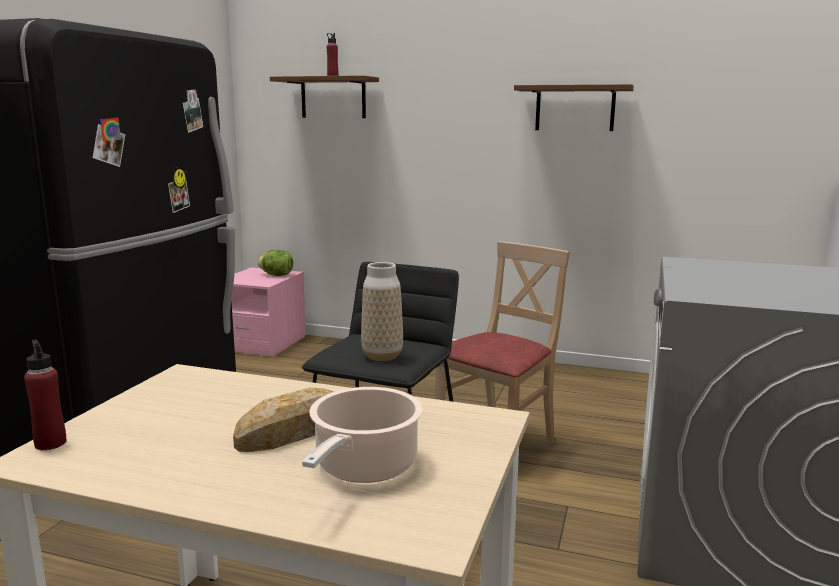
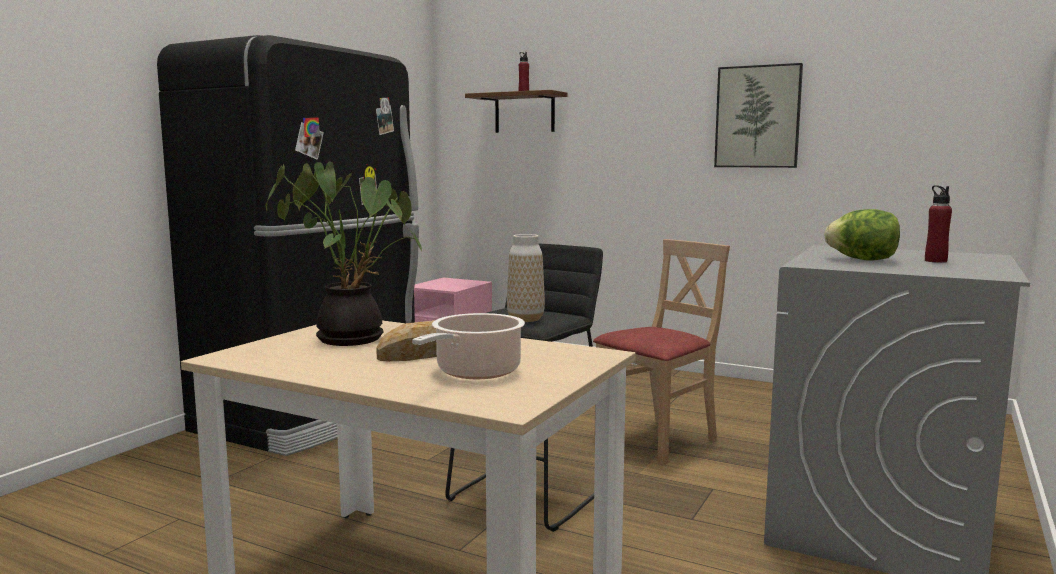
camera: 10 degrees right, 5 degrees down
(50, 443) = (238, 350): red bottle -> red bottle (935, 261)
(193, 406) = (353, 338): none -> potted plant
(276, 275) = (465, 283): lettuce -> lettuce (862, 260)
(575, 108) = (757, 117): brown shelf -> picture

